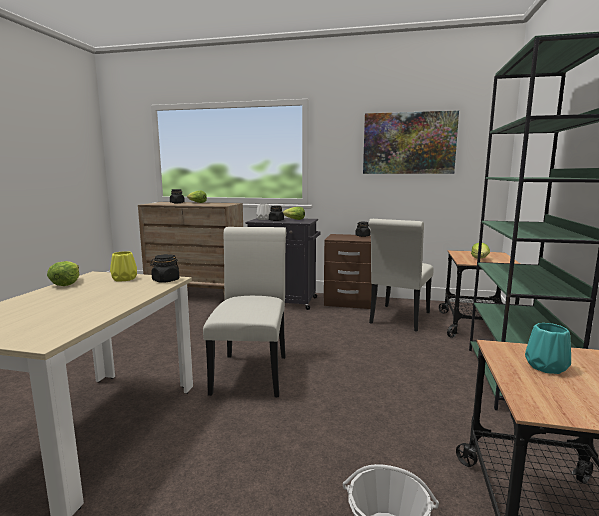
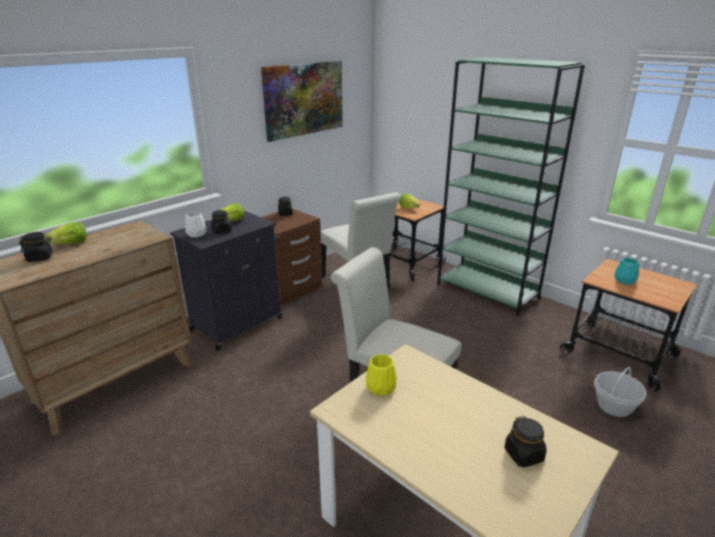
camera: 60 degrees left, 15 degrees up
(66, 283) = (369, 436): lettuce -> none
(165, 280) = (411, 361): black jar -> black jar (524, 455)

